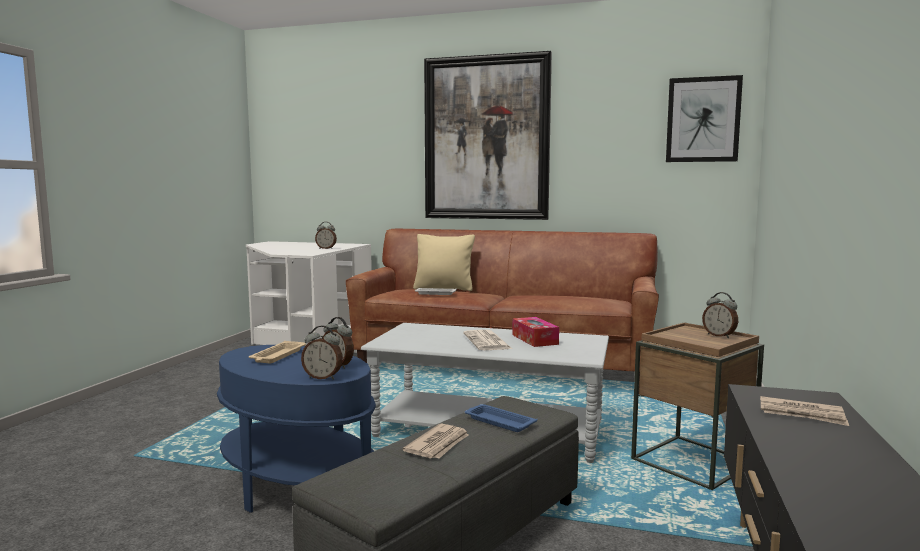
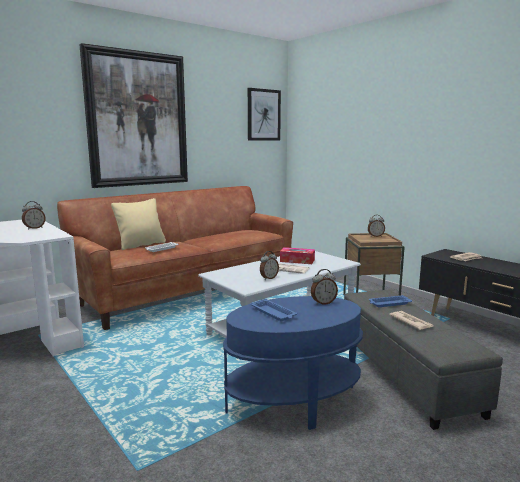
camera: 55 degrees left, 5 degrees up
(277, 356) = (273, 313): beige tray -> blue tray
(323, 377) = (346, 310): alarm clock -> alarm clock (268, 278)

